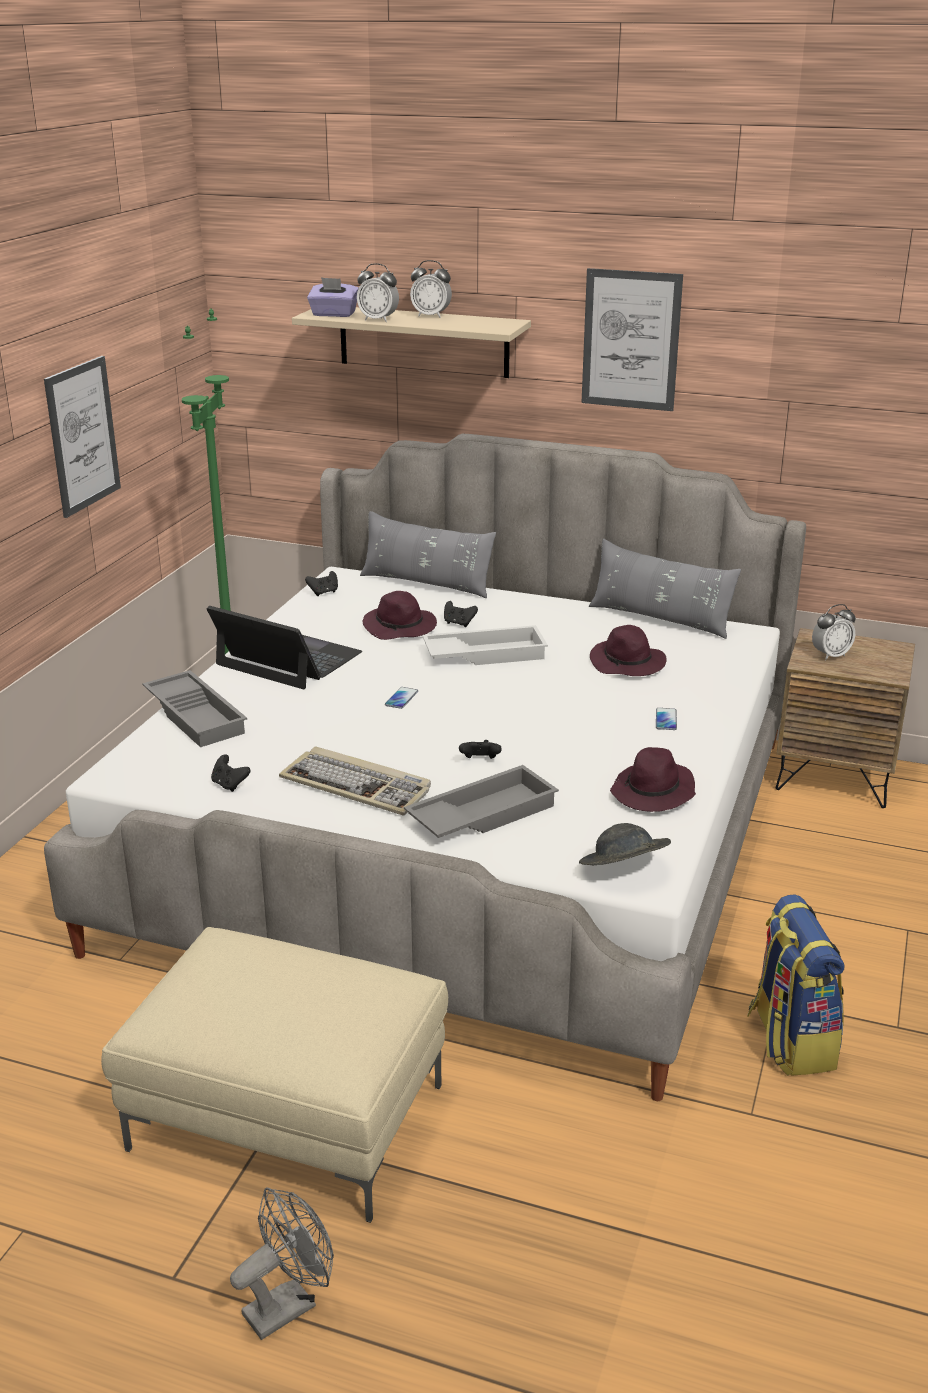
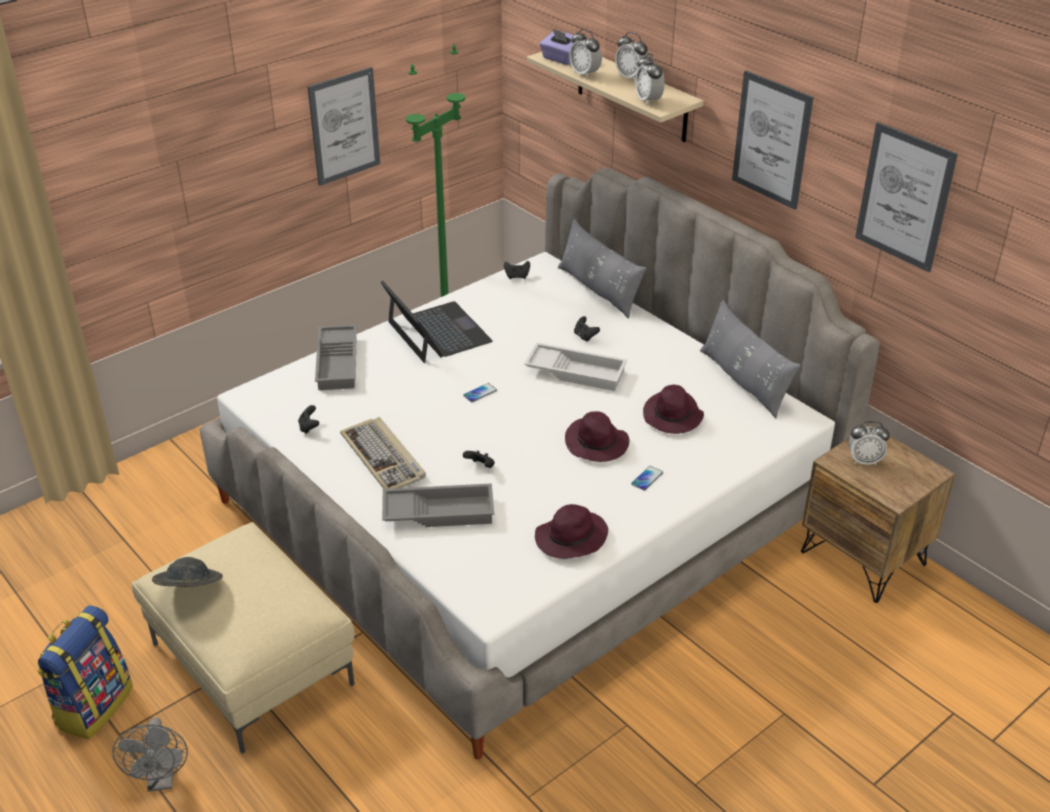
camera: 30 degrees right, 10 degrees up
(288, 1304) = (162, 780): grey fan -> grey fan turned 90 degrees clockwise
(400, 627) = (540, 327): purple hat -> purple hat (597, 444)
(477, 326) = (648, 100): none -> alarm clock
(623, 871) = (484, 594): grey hat -> grey hat (189, 589)
(789, 1040) = (606, 758): backpack -> backpack (93, 706)
(813, 353) = (904, 197): none -> picture

